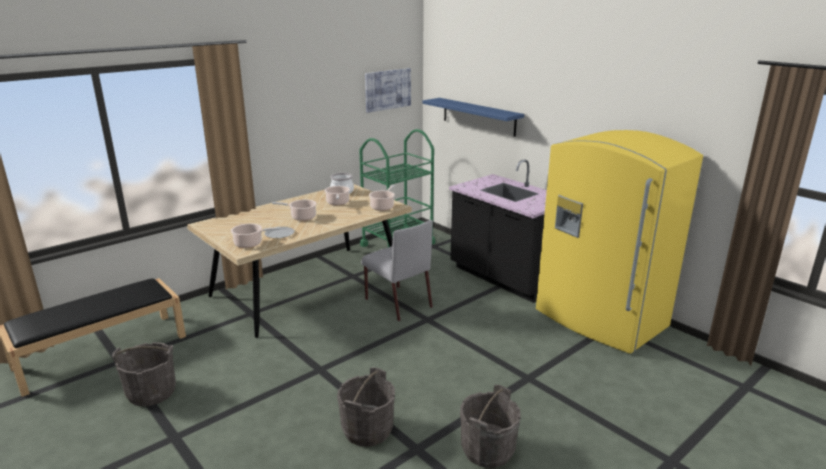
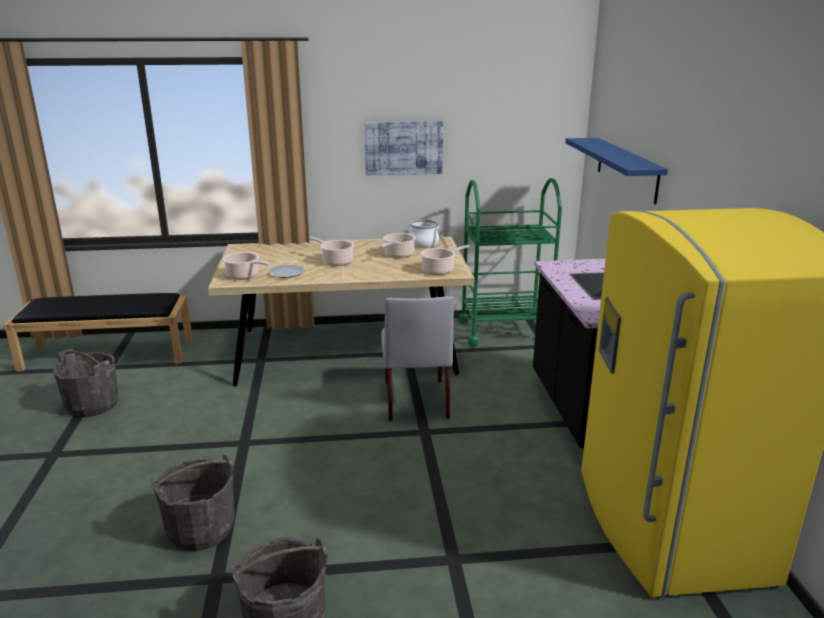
camera: 35 degrees right, 0 degrees up
(387, 89) = (524, 119): picture -> picture (403, 148)

